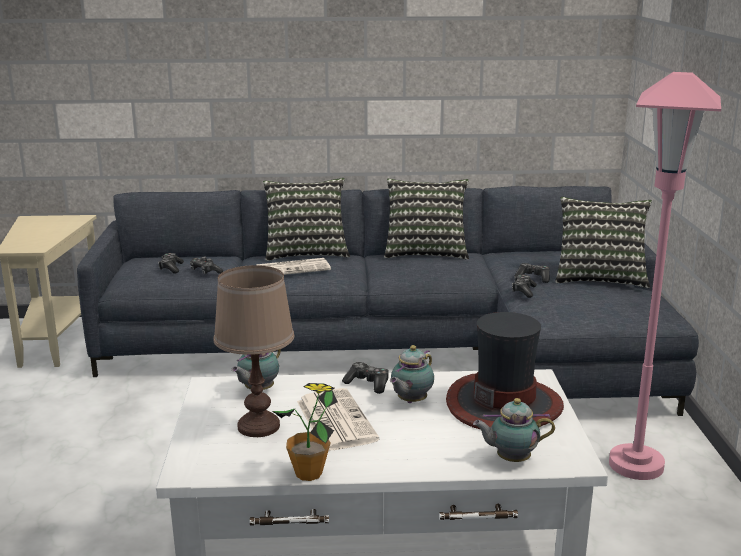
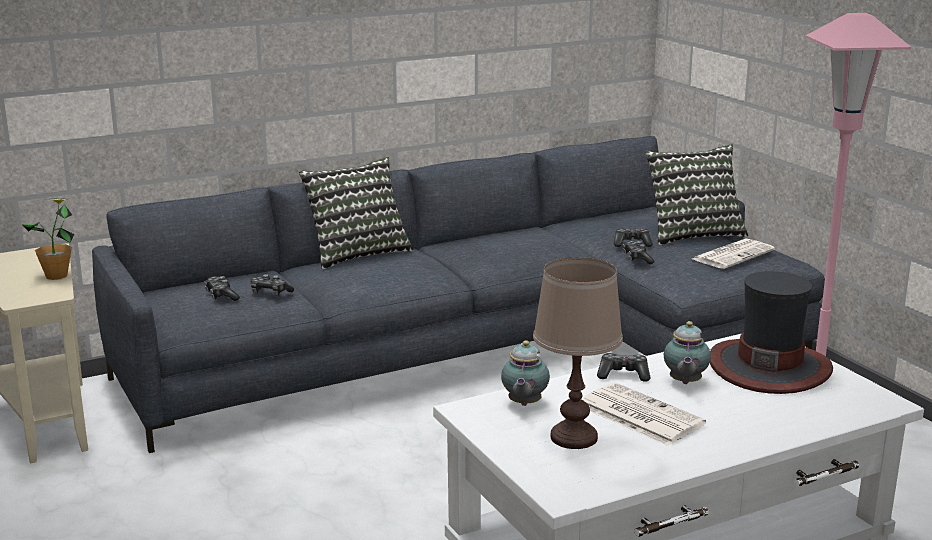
camera: 25 degrees left, 0 degrees up
(294, 268) = (371, 272): newspaper -> newspaper (733, 255)
(309, 473) = (681, 468): potted plant -> potted plant (56, 276)
(426, 252) = (489, 233): pillow -> none
(510, 459) = (834, 413): teapot -> none

